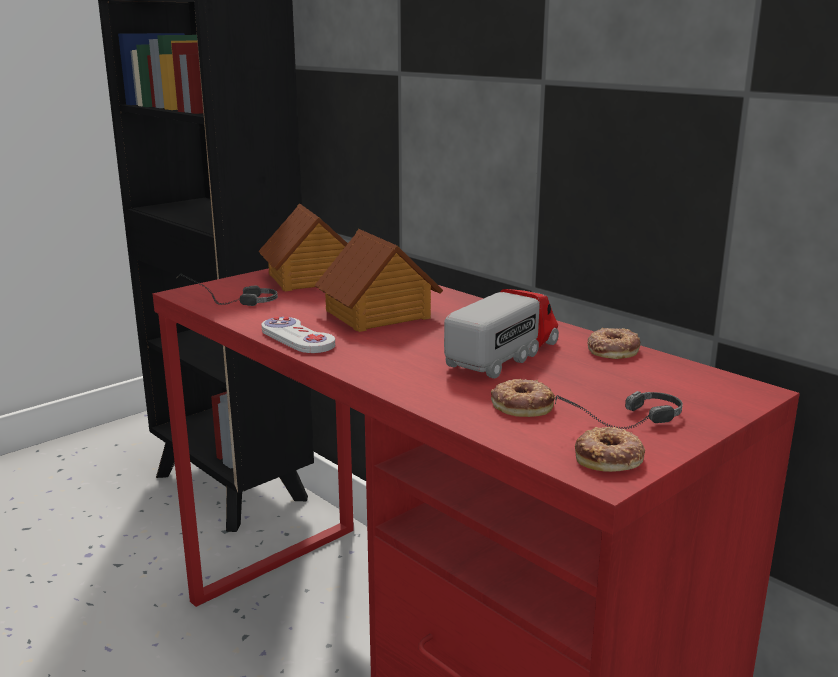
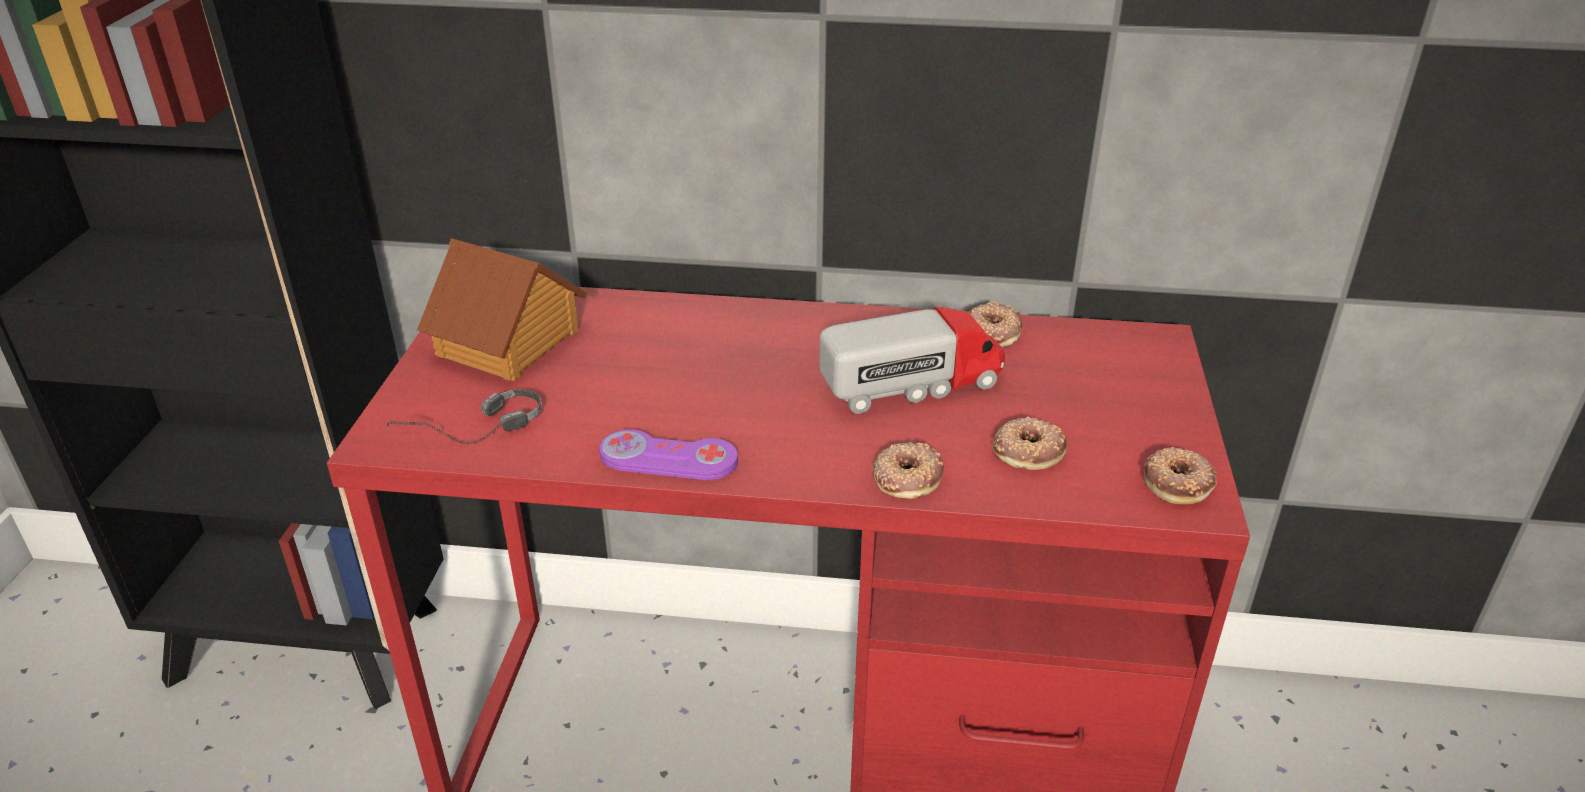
camera: 40 degrees left, 15 degrees up
(297, 338) = (668, 458): white game controller -> purple game controller
(378, 314) = (695, 376): toy house -> none
(414, 388) = (906, 476): none -> donut
(504, 354) = (913, 384): toy truck -> toy truck turned 75 degrees clockwise
(621, 424) = (1131, 434): headphones -> none

